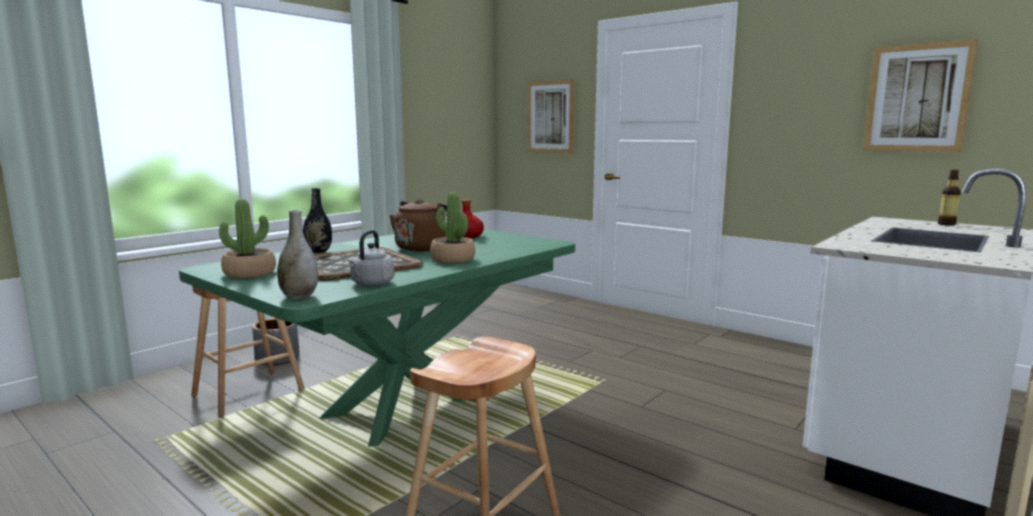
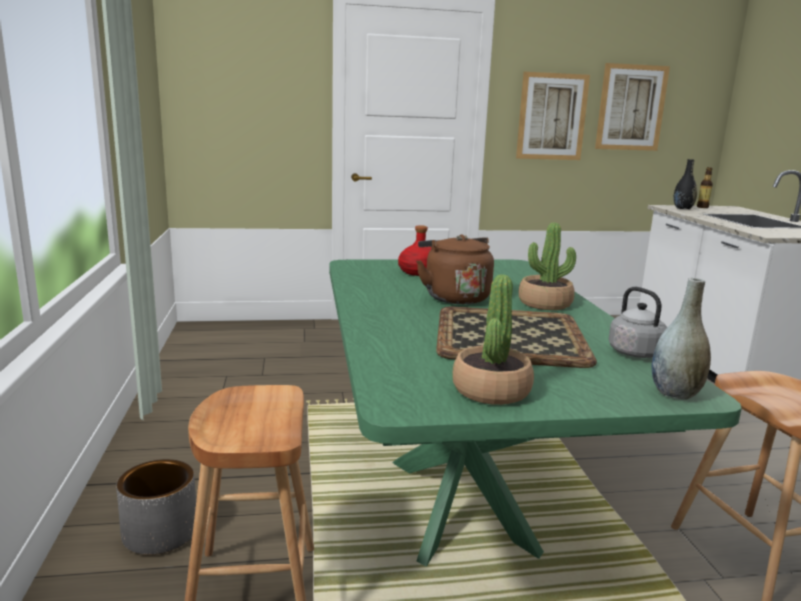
camera: 50 degrees left, 5 degrees up
(318, 251) = (390, 333): black vase -> black vase (683, 208)
(550, 117) = (264, 103): picture -> picture (552, 117)

